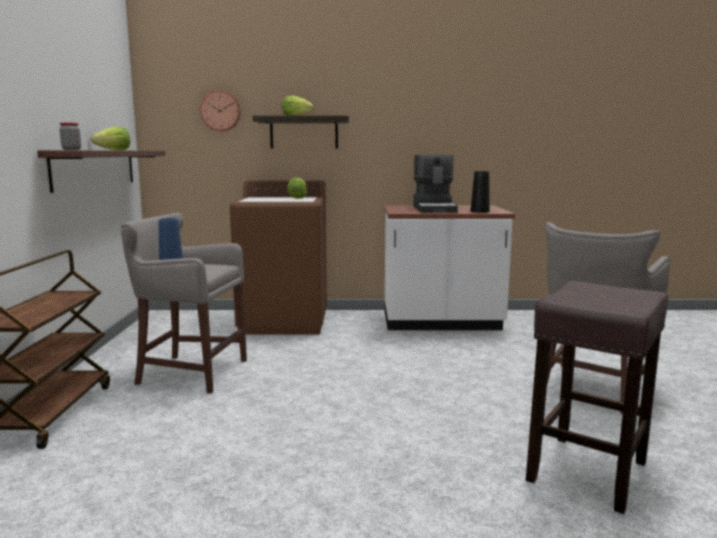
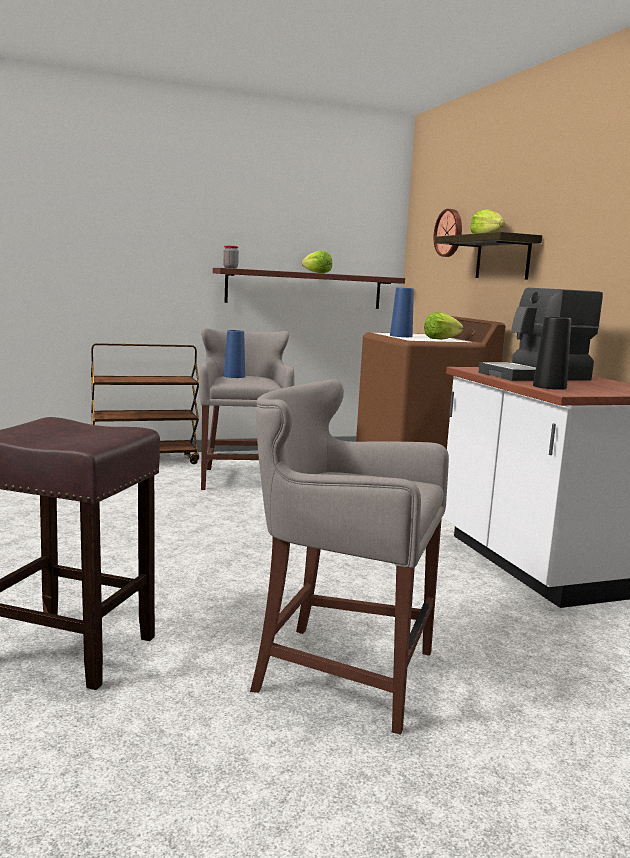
camera: 70 degrees right, 0 degrees up
(275, 200) = (401, 336): none -> blue vase

